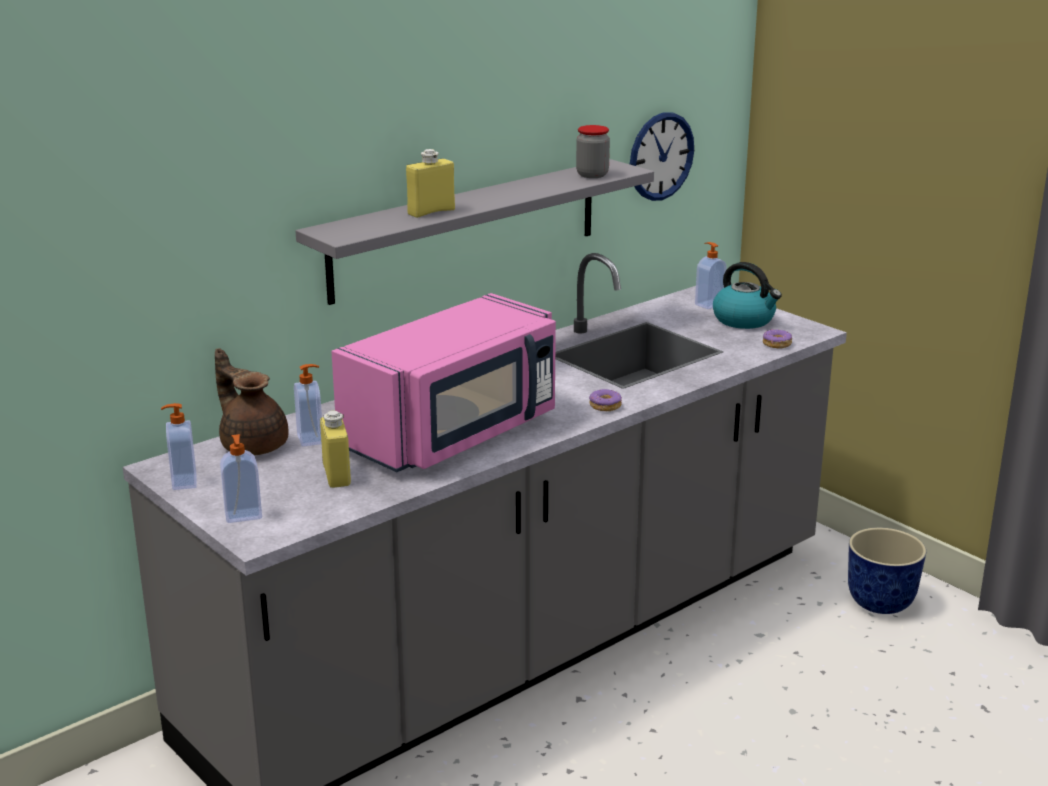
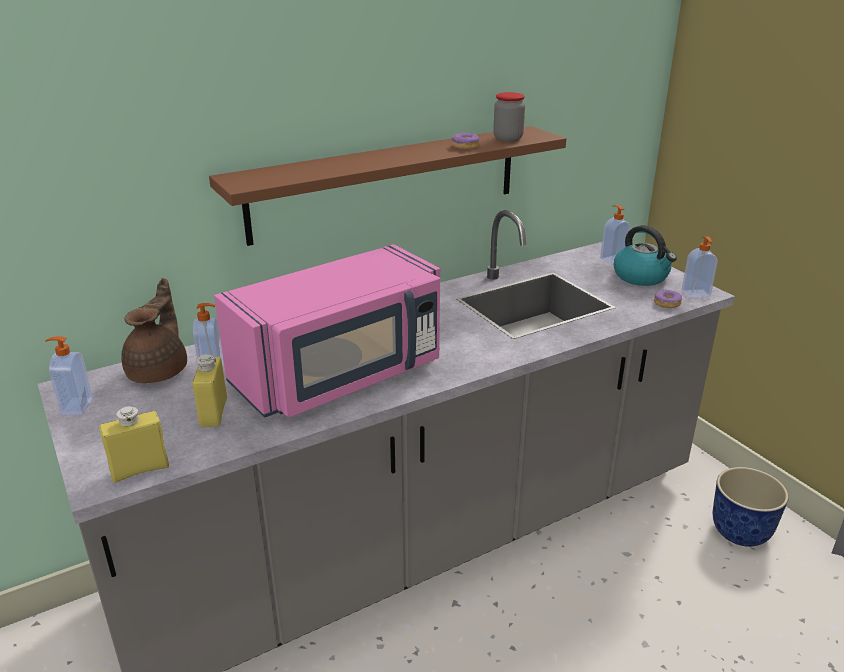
camera: 10 degrees right, 5 degrees up
(243, 516) = (104, 453): soap dispenser -> soap dispenser (696, 294)
(253, 445) = (160, 371): brown teapot -> brown teapot turned 45 degrees clockwise
(431, 212) = (342, 165): yellow bottle -> yellow bottle (140, 470)
(467, 229) = (387, 183): grey shelf -> brown shelf
(605, 406) = (491, 357): donut -> donut (465, 146)
(661, 156) = (580, 126): wall clock -> none

